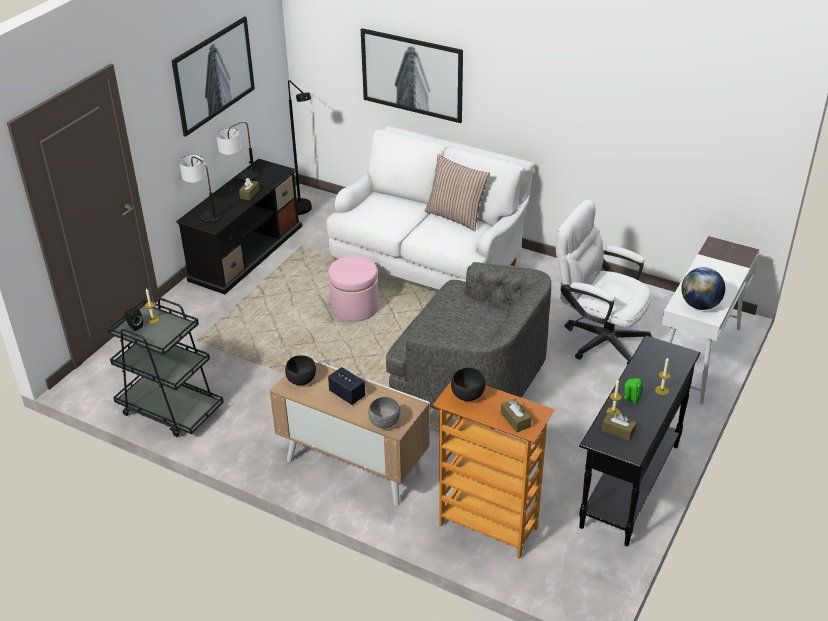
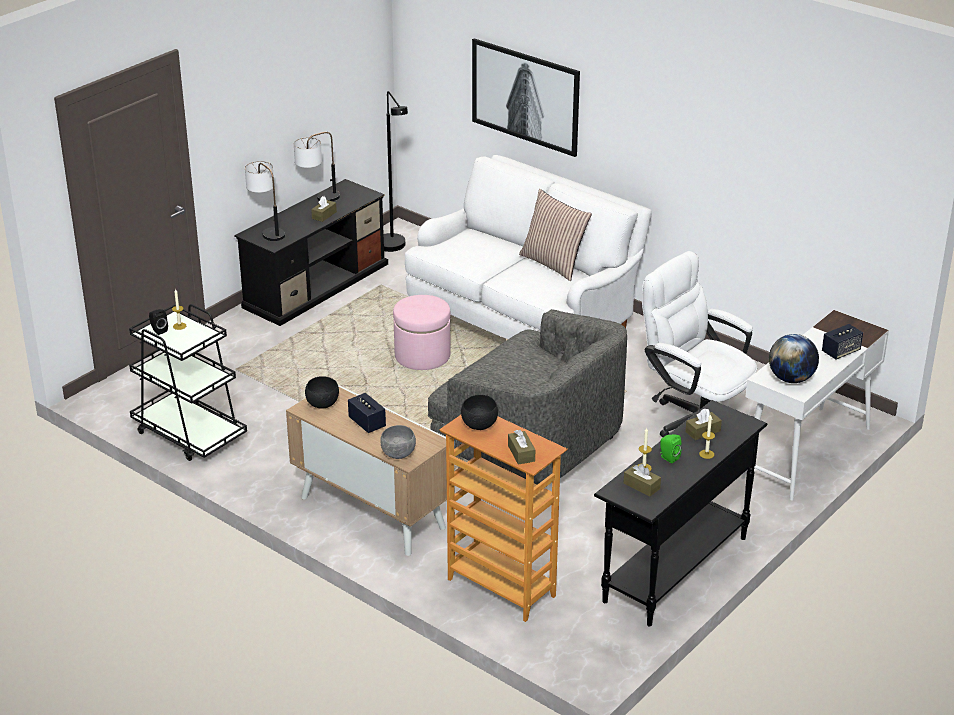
camera: 10 degrees right, 5 degrees down
(214, 75) = (297, 75): picture -> none
(650, 368) = (703, 431): none -> brown tissue box
(730, 274) = (840, 352): none -> speaker

